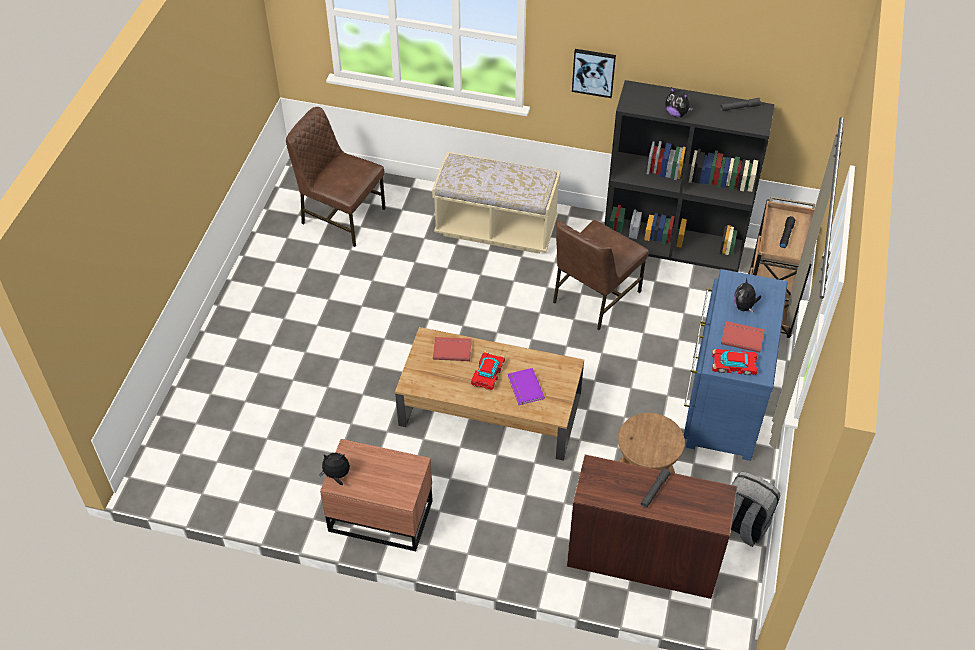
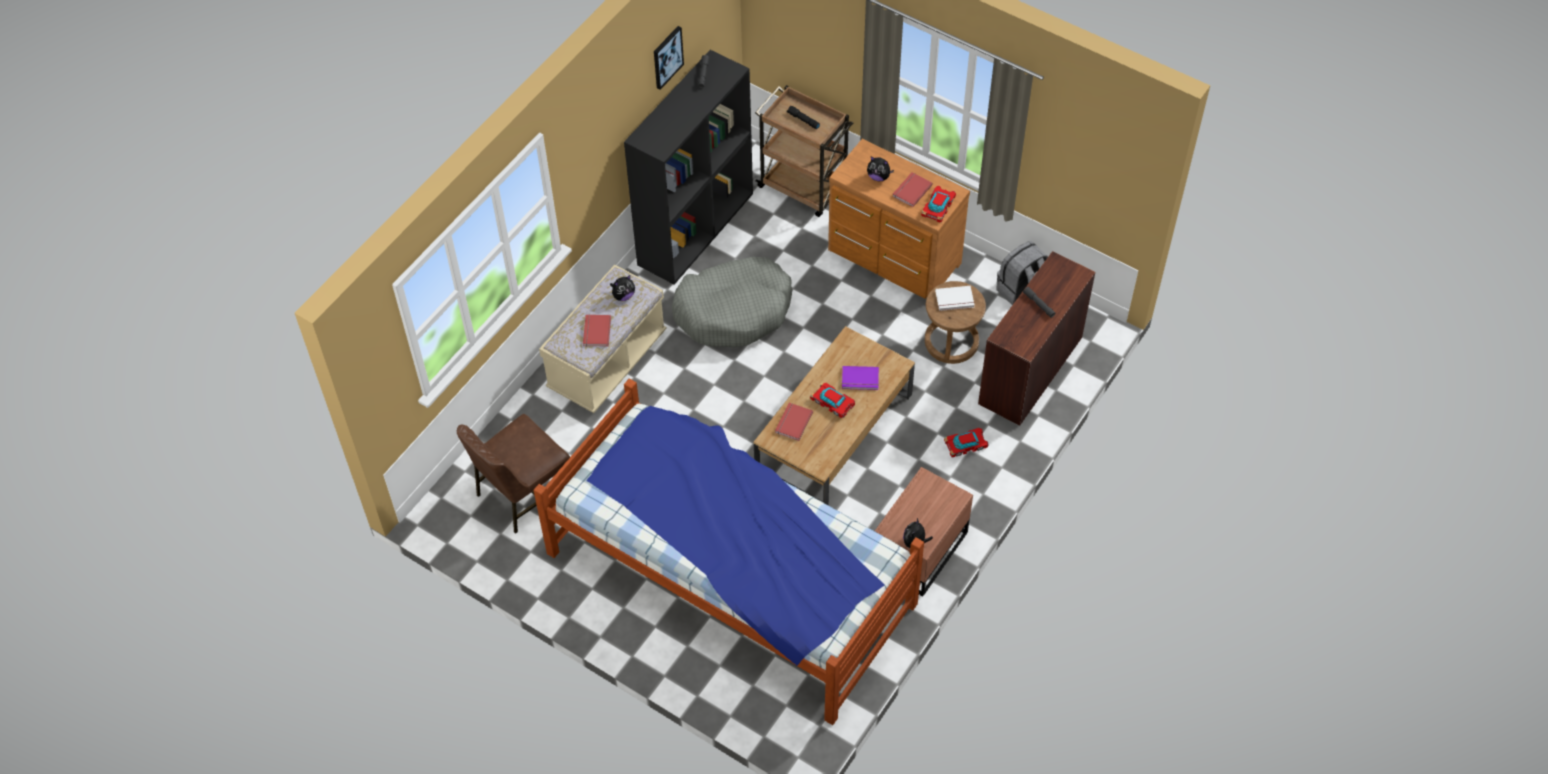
camera: 70 degrees left, 5 degrees up
(304, 376) = (731, 577): none -> bed
(478, 178) = (595, 331): none -> red book
(521, 523) = (966, 445): none -> toy car
(593, 72) = (598, 161): picture -> picture (667, 57)
(594, 297) = (734, 311): brown chair -> grey dog bed
(656, 437) = (955, 300): none -> white book
(676, 113) = (689, 120): plush toy -> plush toy (623, 296)
(722, 401) = (893, 259): blue dresser -> brown dresser

